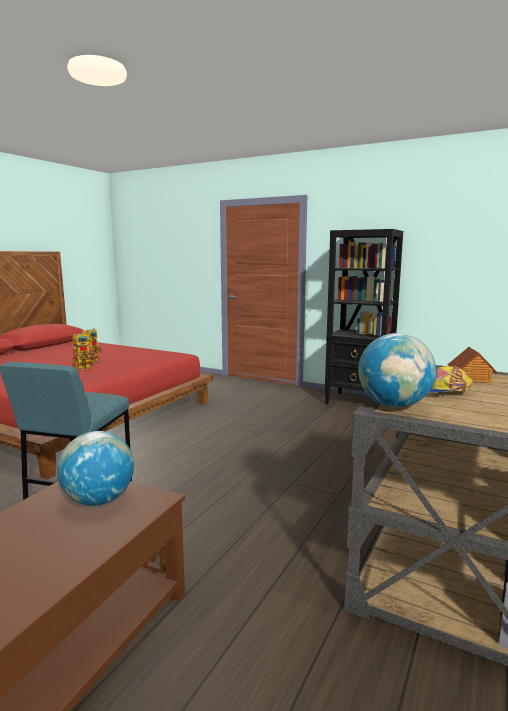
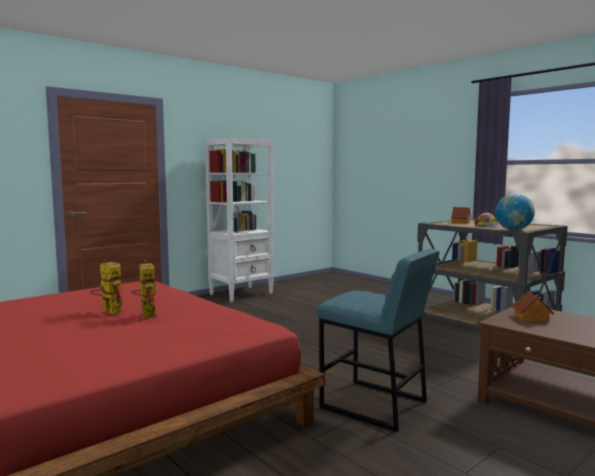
camera: 70 degrees left, 5 degrees down
(98, 500) = (531, 318): globe -> toy house
(359, 402) = (242, 294): black bookcase -> white bookcase

